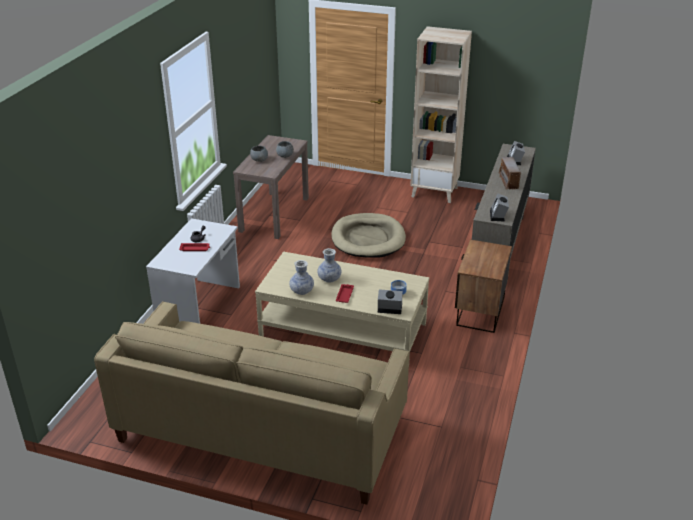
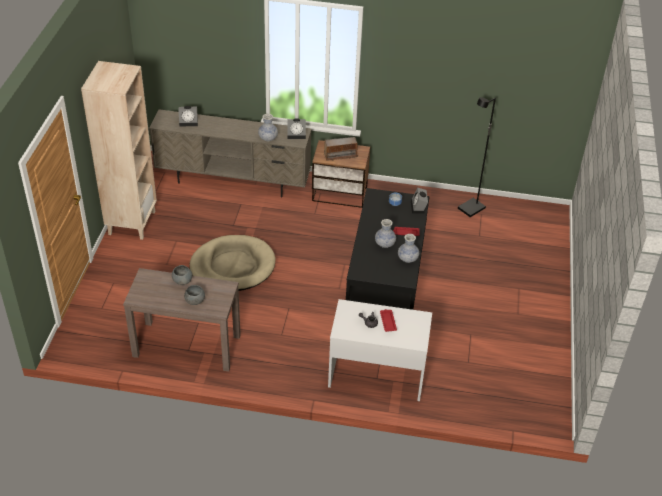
camera: 100 degrees left, 10 degrees up
(262, 428) = (518, 305): beige sofa -> none
(342, 330) = (386, 272): beige coffee table -> black coffee table
(452, 419) = (471, 209): none -> black floor lamp
(490, 199) = (268, 138): none -> vase
(509, 181) = (232, 127): radio -> radio (340, 155)

